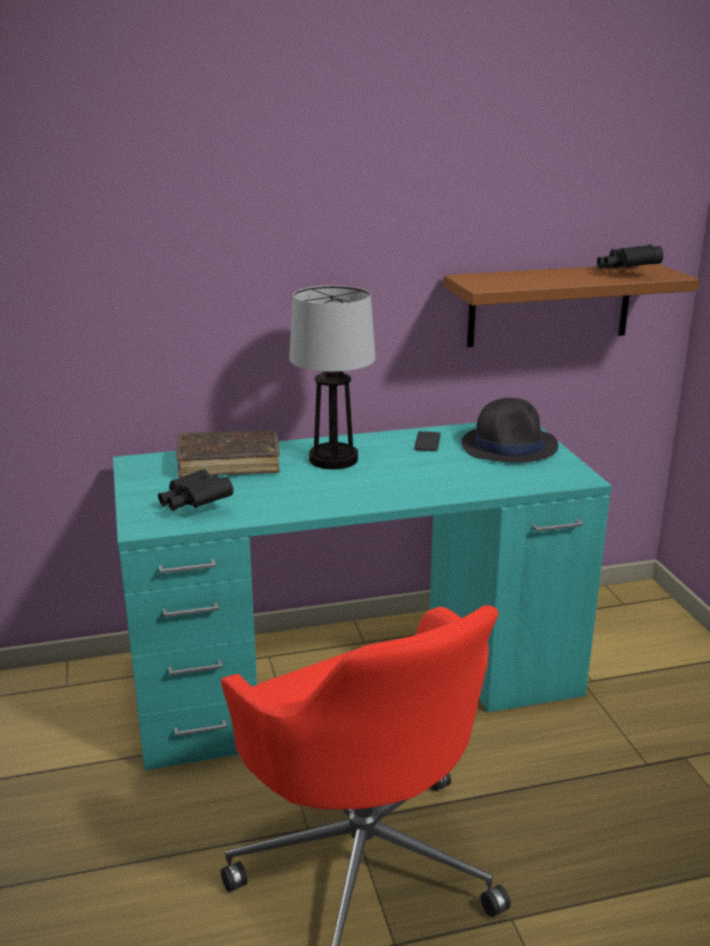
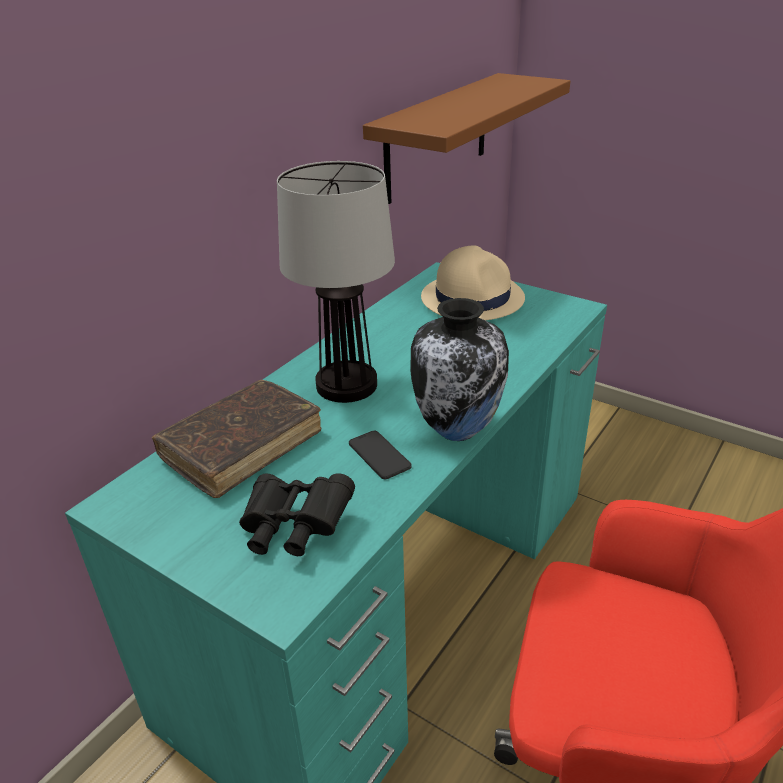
camera: 40 degrees left, 10 degrees up
(356, 504) = (458, 430): none -> vase
(427, 442) = (399, 324): phone -> phone (379, 455)
(509, 446) = (472, 298): black hat -> beige hat
(626, 272) = (506, 86): black binoculars -> none

